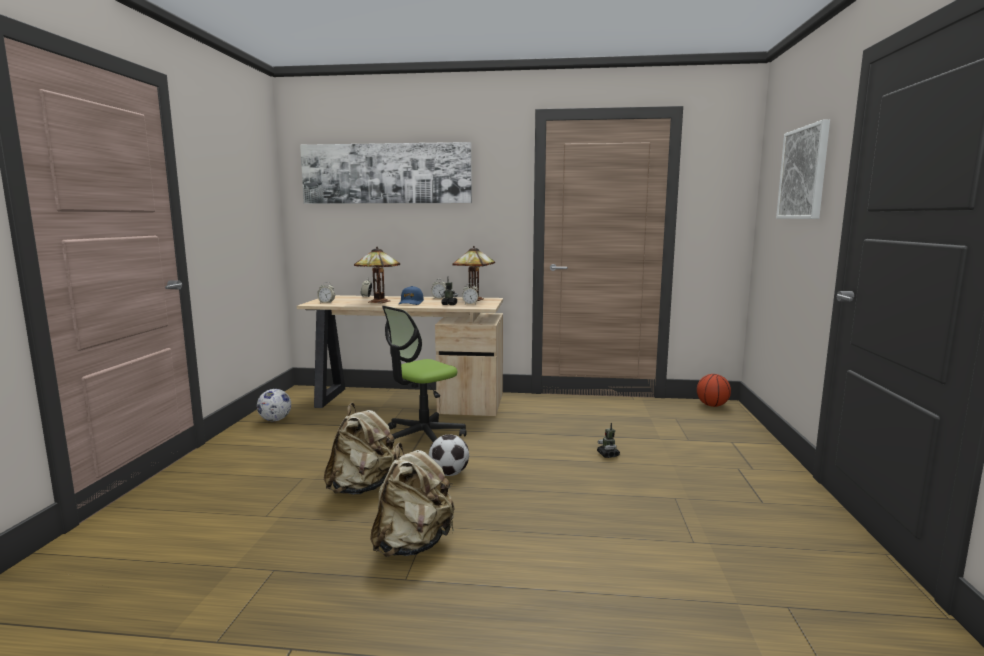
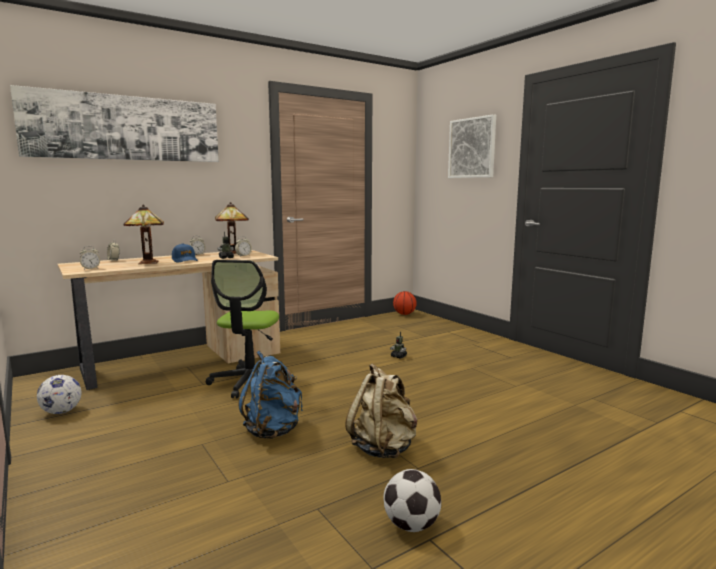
camera: 40 degrees left, 0 degrees up
(363, 488) = (273, 430): beige backpack -> blue backpack
(449, 474) = (320, 399): football -> football (411, 525)

